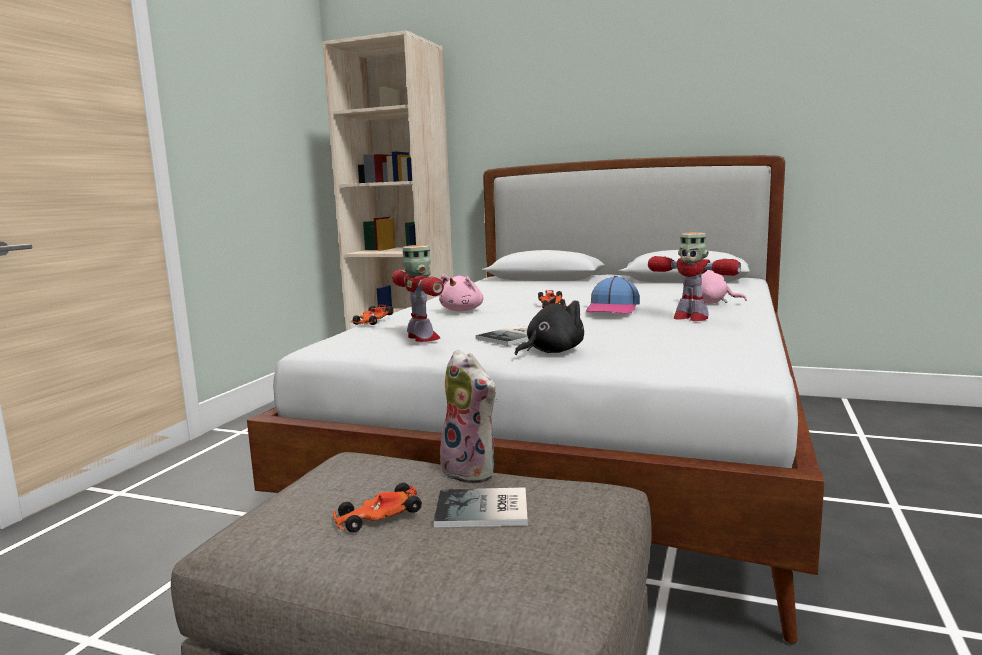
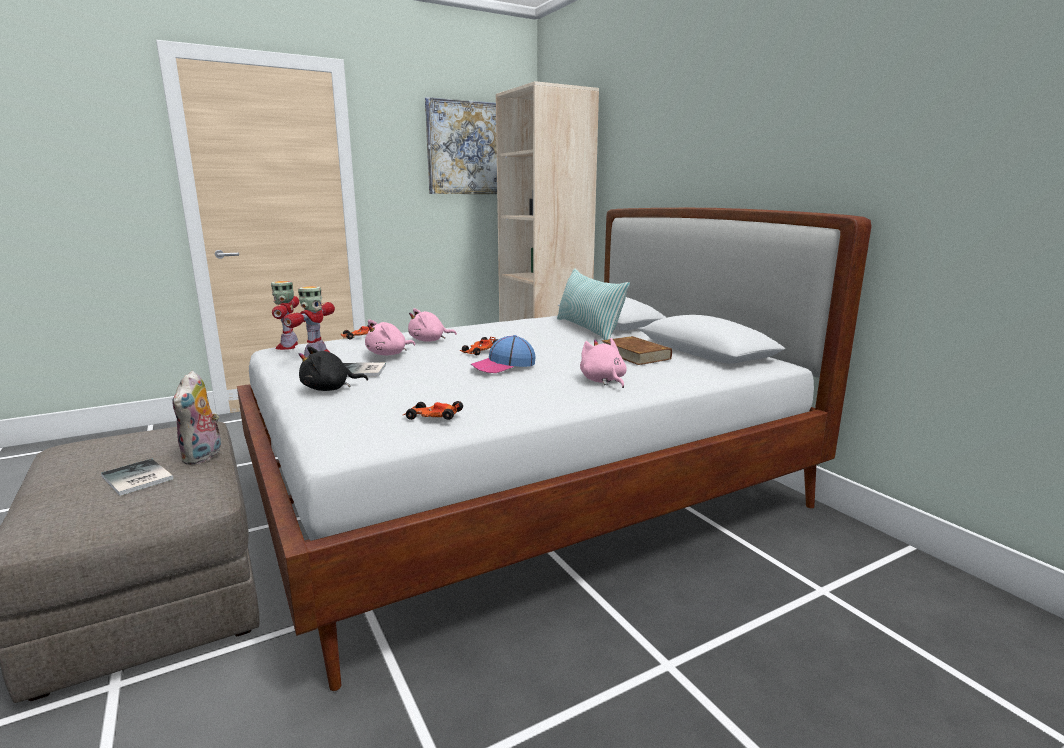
camera: 40 degrees right, 5 degrees up
(273, 104) = (468, 148): none -> picture
(377, 518) = (105, 461): toy car -> toy car (432, 417)
(485, 322) = (389, 354): none -> pink plush toy
(551, 351) = (329, 389): black plush toy -> black plush toy turned 150 degrees clockwise
(552, 283) = (588, 329): none -> pillow
(659, 288) = (635, 355): none -> brown book
(690, 317) = (512, 390): toy robot -> toy robot (288, 346)

